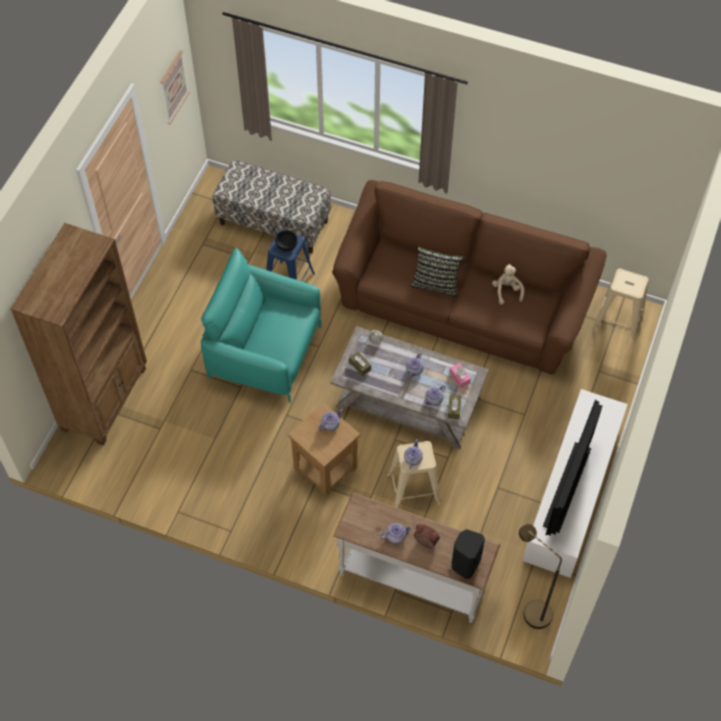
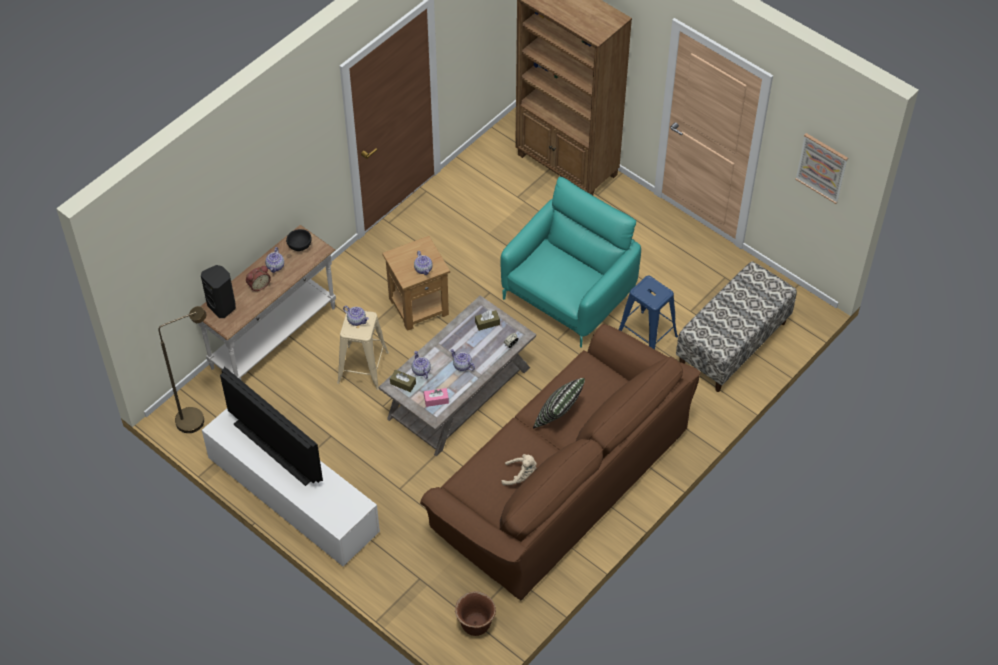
camera: 110 degrees right, 5 degrees down
(287, 245) = (650, 292): black bowl -> black bowl (300, 246)
(617, 321) = (475, 624): beige stool -> brown planter

